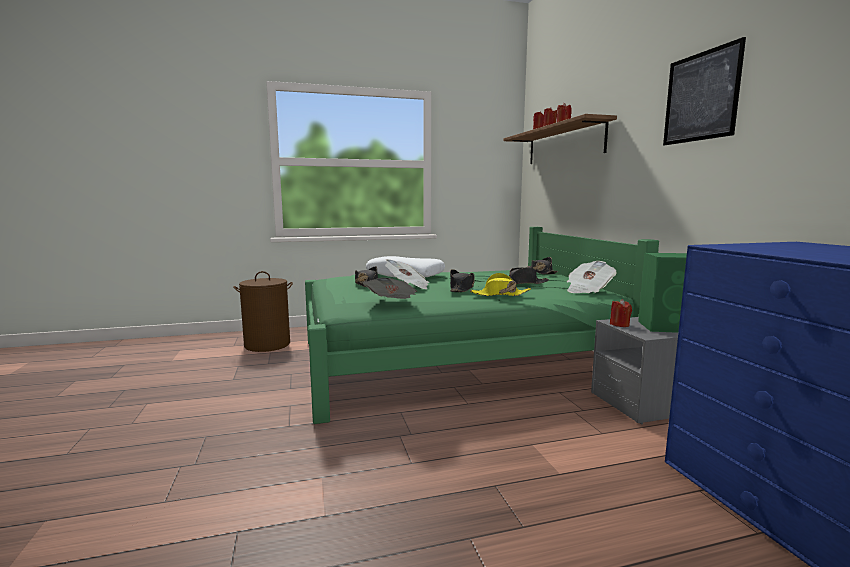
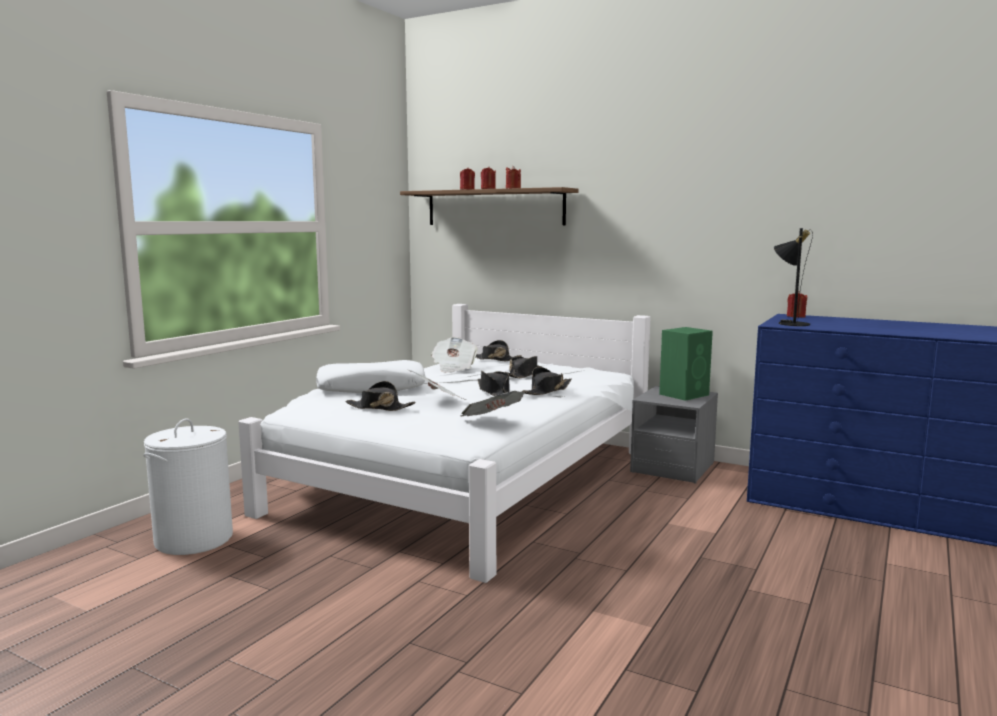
camera: 45 degrees left, 0 degrees up
(268, 344) = (194, 539): brown laundry basket -> white laundry basket
(452, 359) = (465, 481): green bed -> white bed
(500, 294) = (546, 391): yellow hat -> black hat
(587, 290) = (591, 372): newspaper -> newspaper (454, 368)
(619, 324) = (656, 400): red candle -> red candle (796, 316)
(701, 96) = (680, 189): picture -> none
(748, 246) = (789, 323): none -> black table lamp

